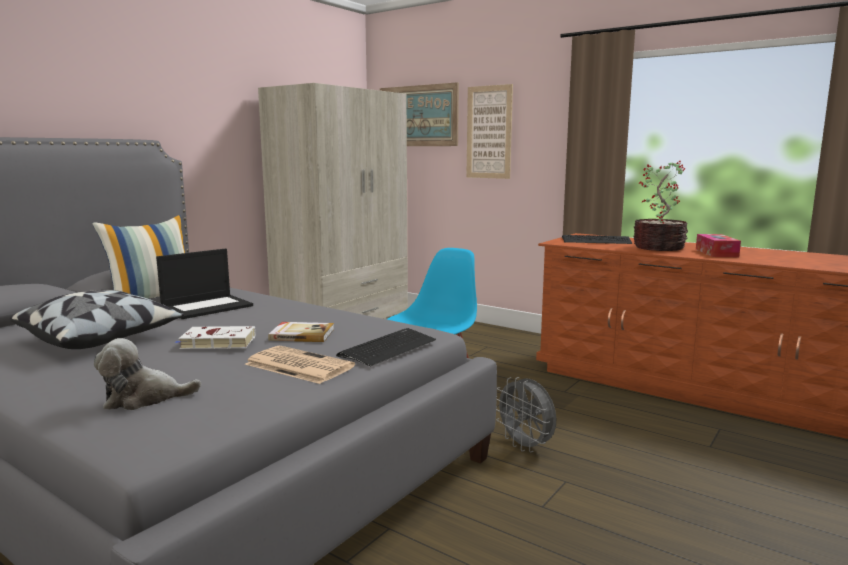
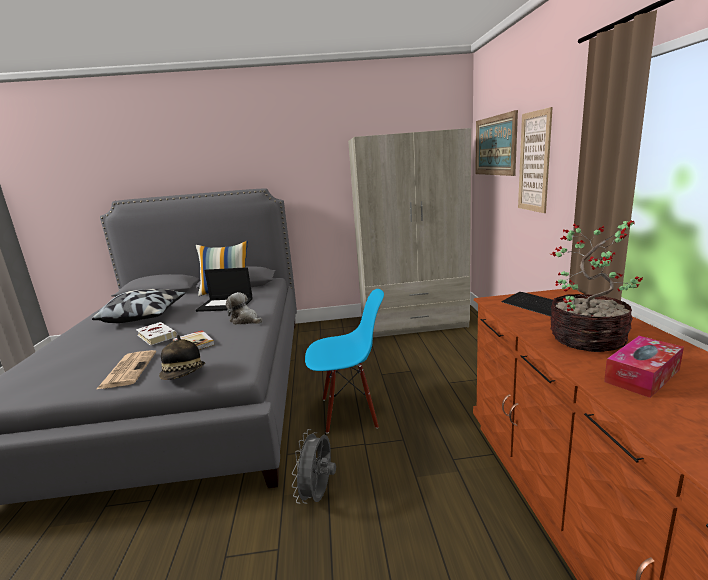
camera: 50 degrees right, 5 degrees up
(143, 398) = (48, 366): plush toy -> plush toy (245, 320)
(388, 348) = (184, 375): keyboard -> hat

